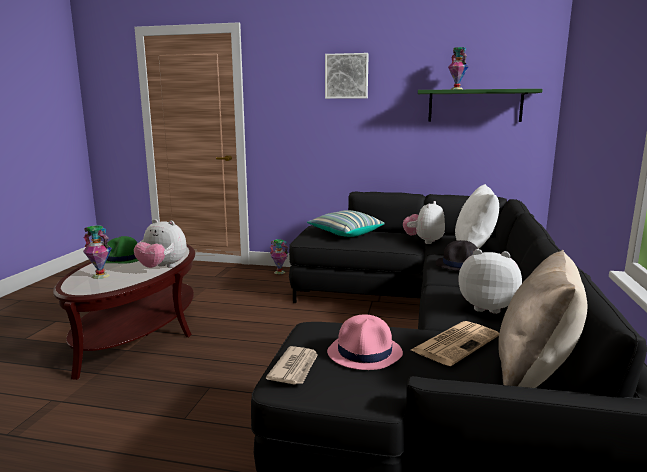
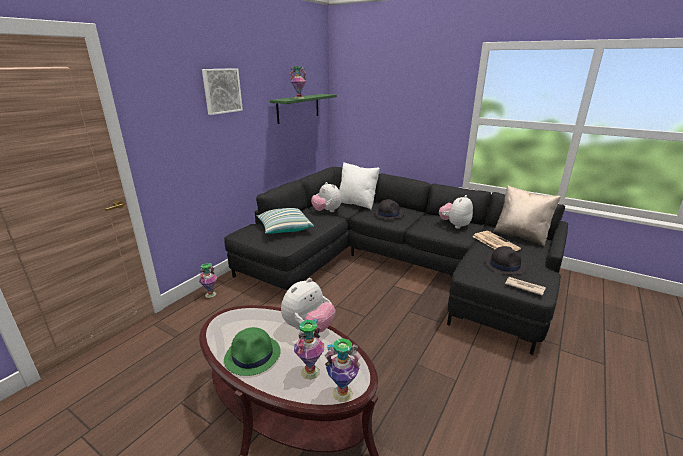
camera: 70 degrees left, 10 degrees up
(71, 287) = (342, 393): none -> vase
(365, 353) = (504, 265): pink hat -> black hat

